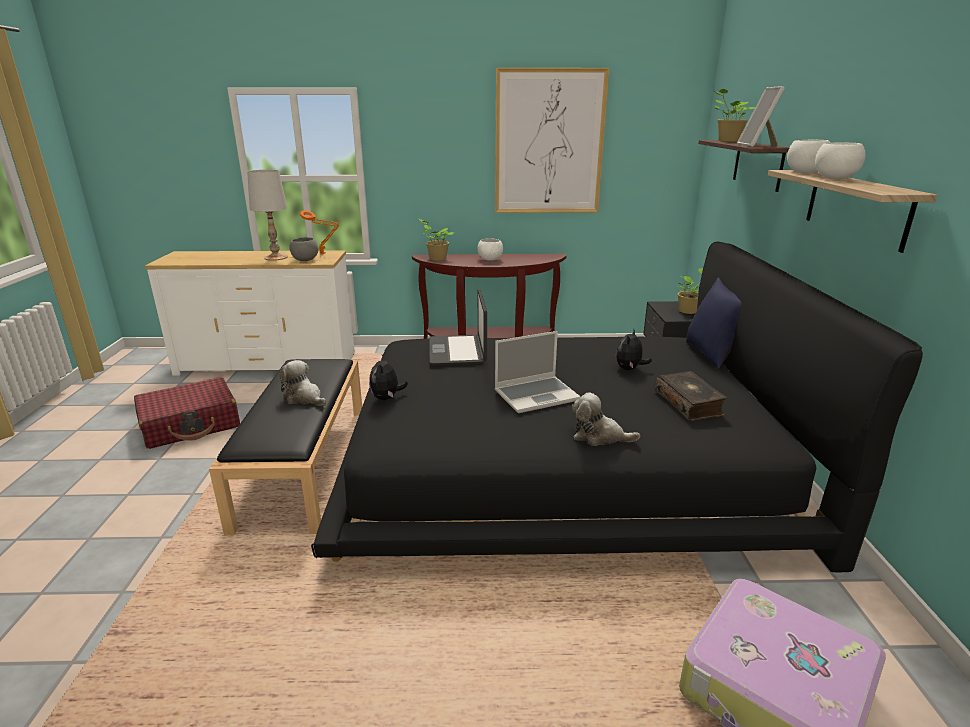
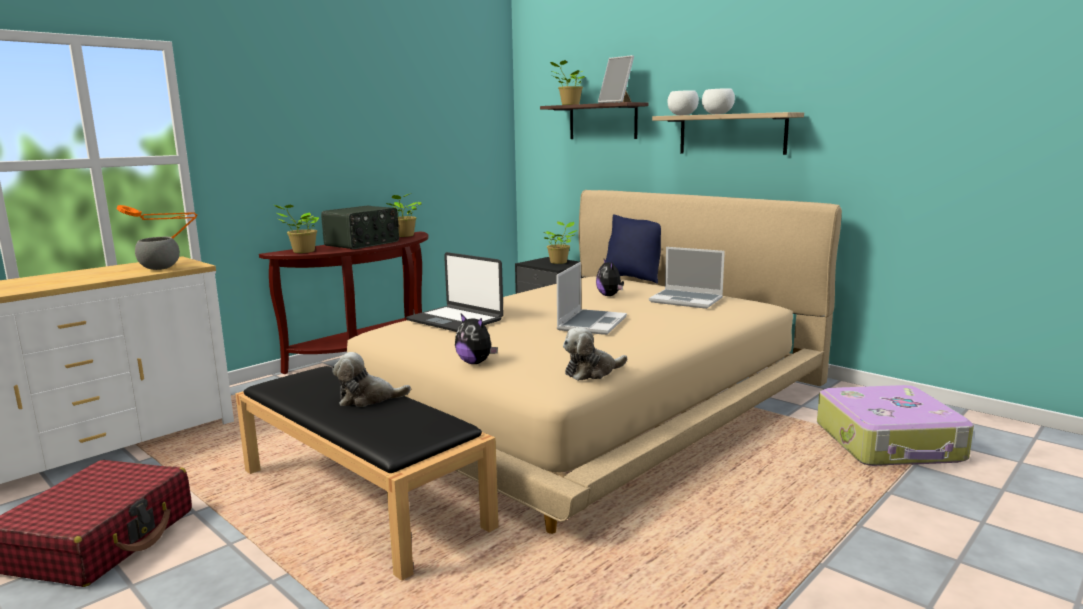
camera: 45 degrees left, 10 degrees down
(276, 257) = (101, 274): white table lamp -> none
(490, 259) = (363, 243): white bowl -> radio
(539, 257) = (404, 236): none -> potted plant
(549, 143) = (392, 114): picture -> none
(563, 461) = (586, 399): black bed -> beige bed
(599, 436) = (682, 329): plush toy -> plush toy (592, 372)
(689, 403) = (687, 300): book -> laptop

